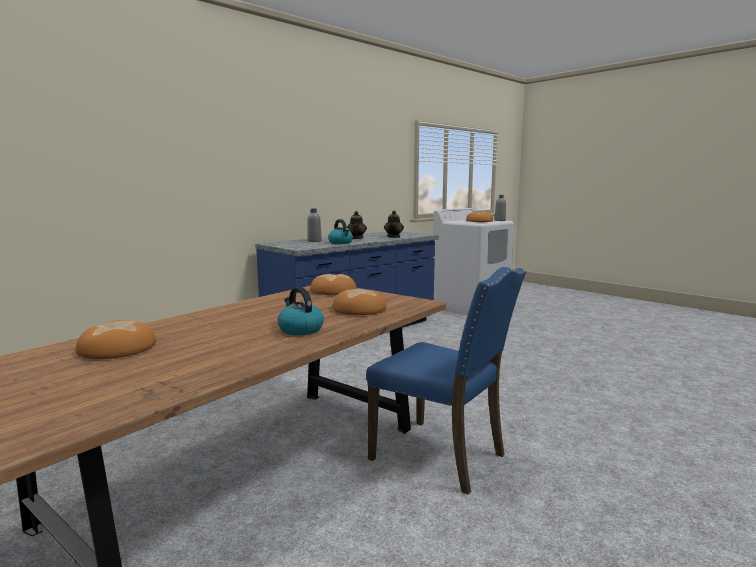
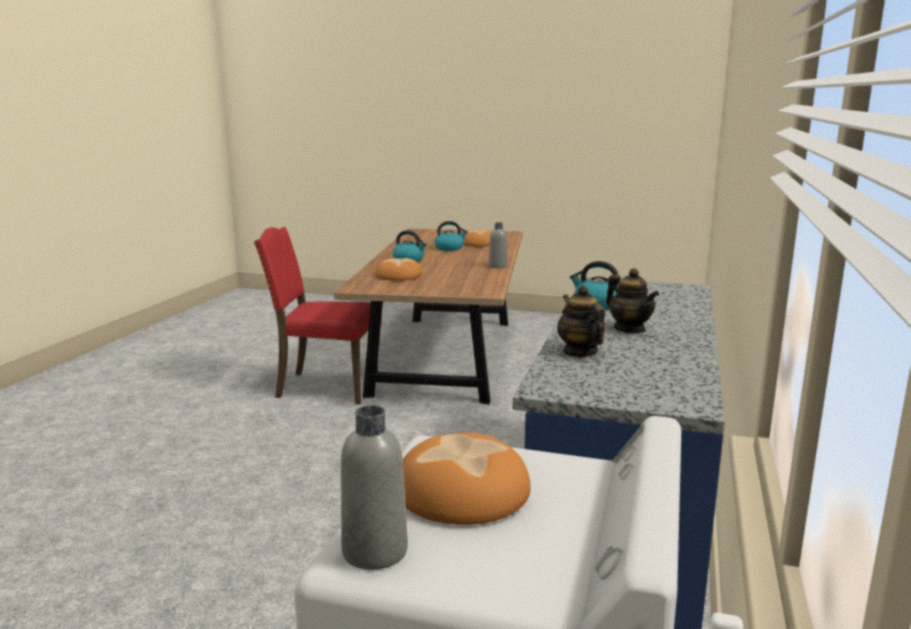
camera: 150 degrees right, 5 degrees up
(191, 344) = (449, 248): none -> kettle
(314, 241) = (658, 305): grey bottle -> grey bottle (498, 266)
(333, 291) = (461, 288): bread -> none
(441, 456) = (325, 387): blue chair -> red chair

